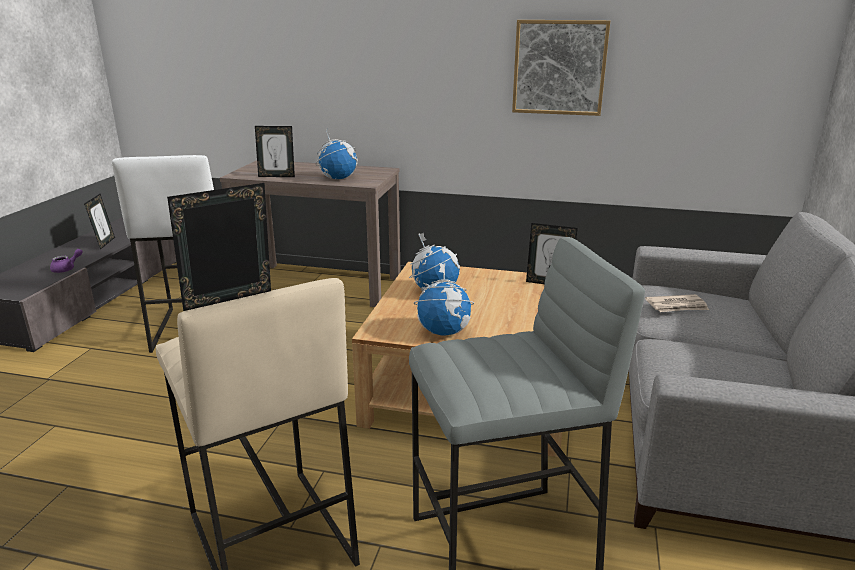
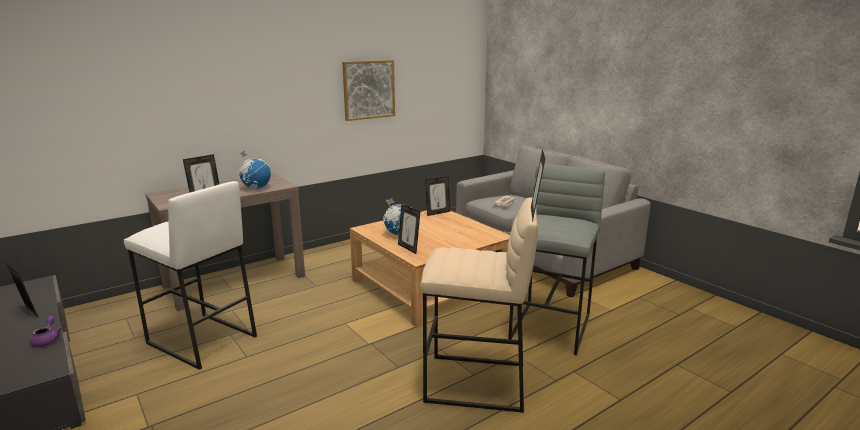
camera: 50 degrees left, 5 degrees down
(400, 313) = (409, 248): none -> picture frame
(444, 331) = (446, 246): globe -> none

